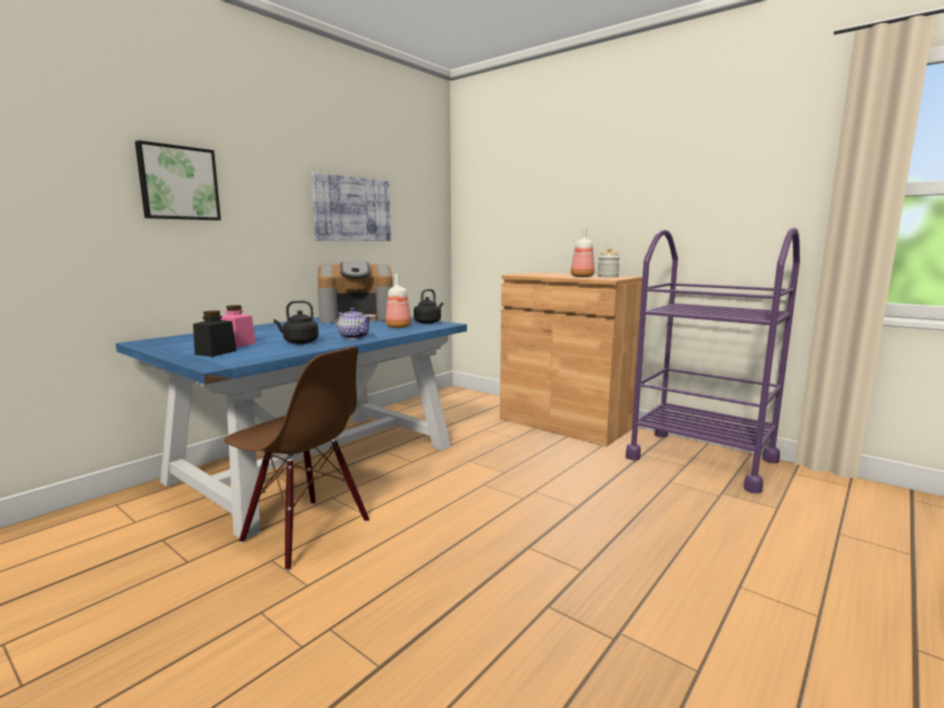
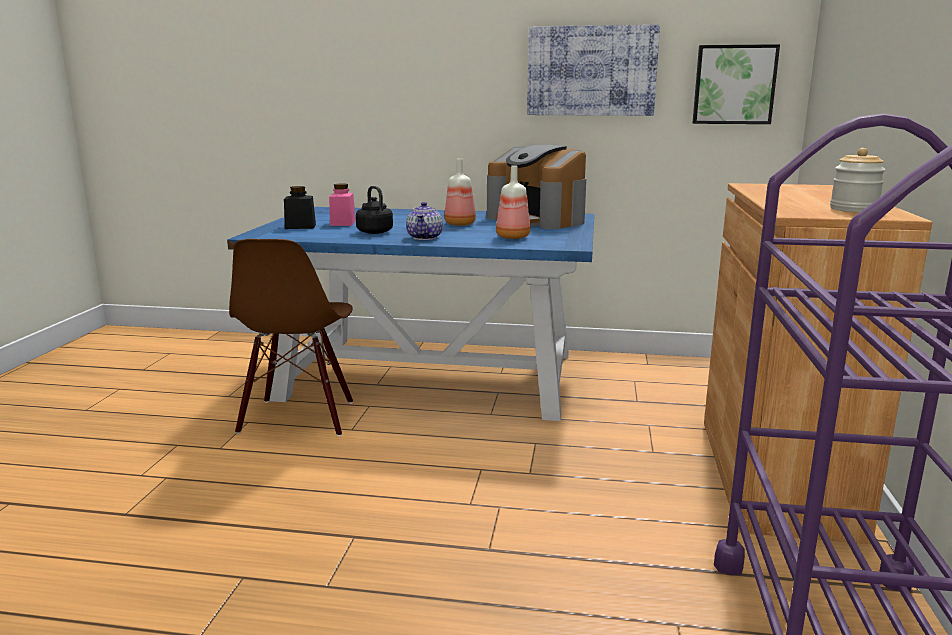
camera: 60 degrees right, 5 degrees up
(178, 183) = (373, 56): picture -> picture (734, 85)
(428, 322) = (566, 239): black kettle -> none
(581, 277) = (799, 202): bottle -> bottle (459, 224)

